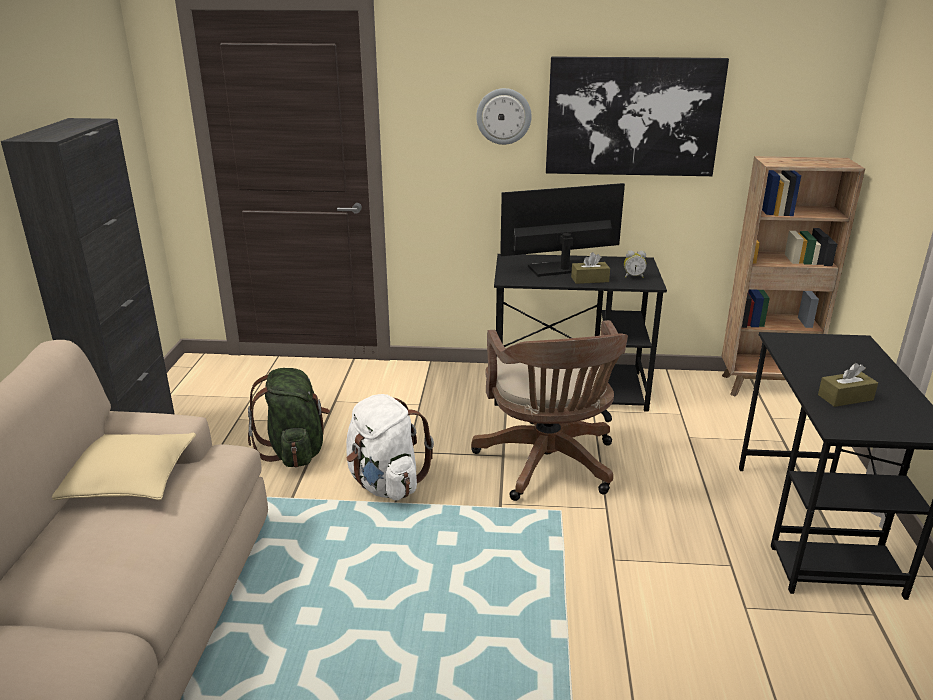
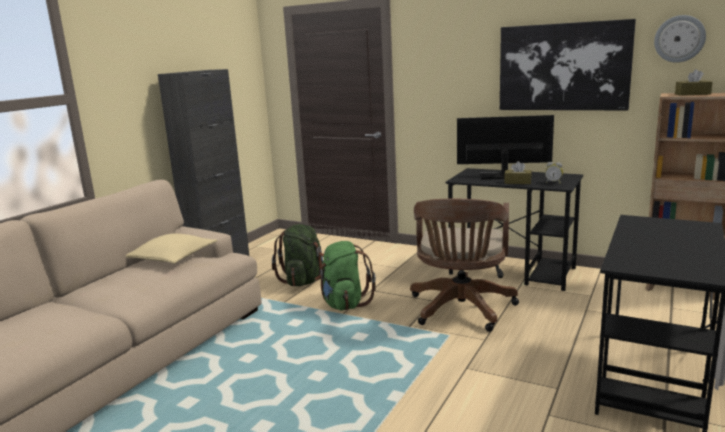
camera: 25 degrees right, 10 degrees down
(385, 484) = (344, 304): white backpack -> green backpack
(503, 116) = (471, 70): wall clock -> wall clock (679, 39)
(845, 397) = (649, 252): brown tissue box -> brown tissue box (692, 94)

